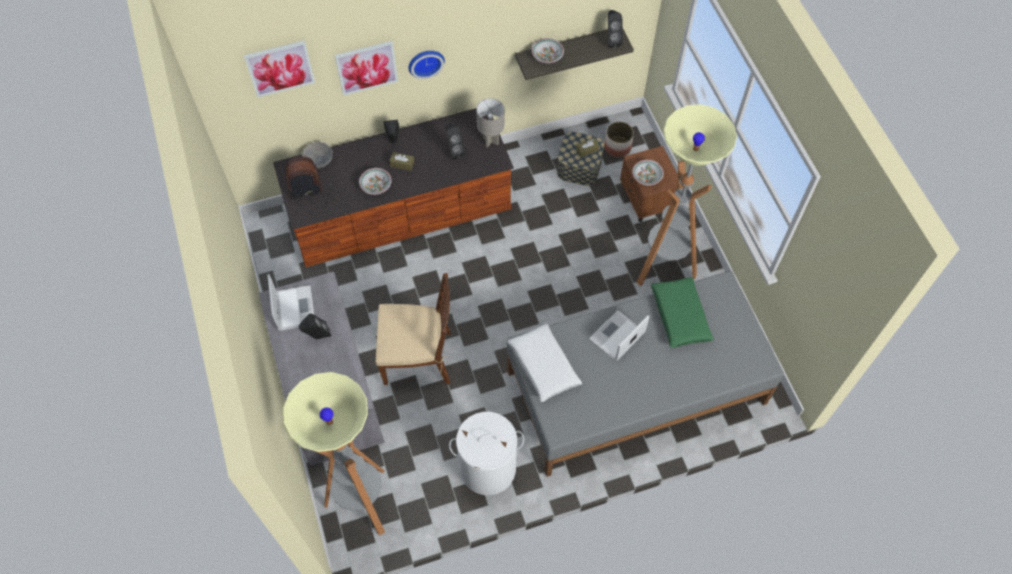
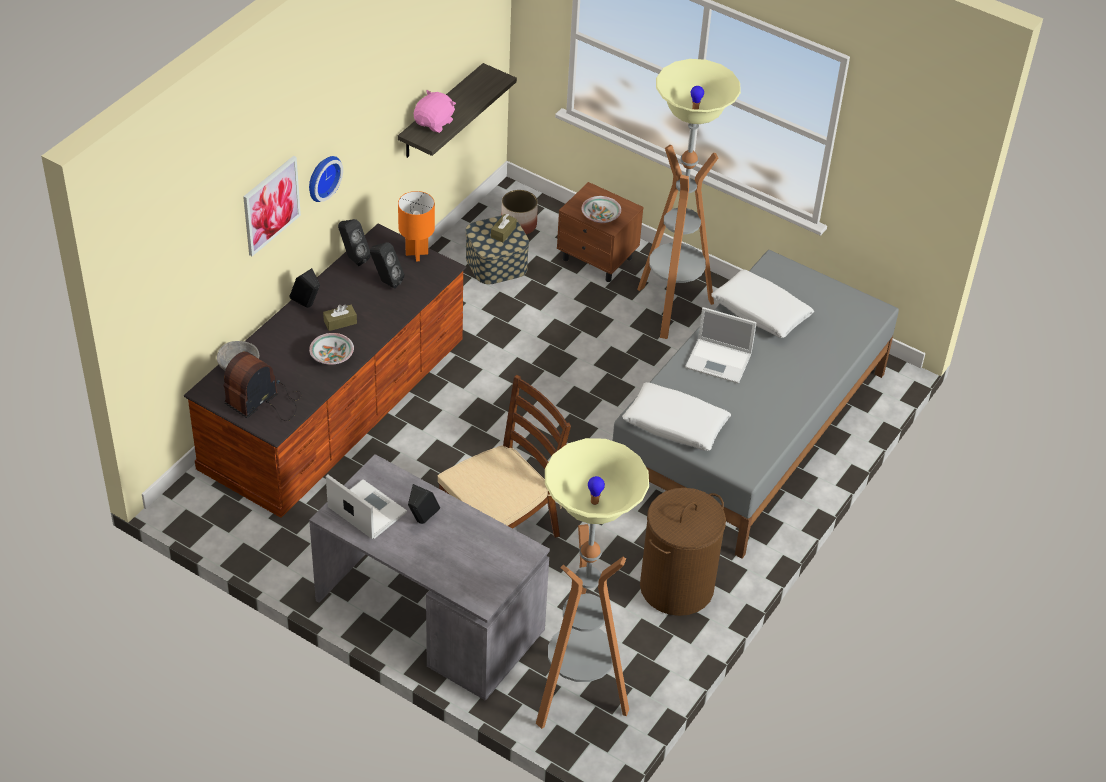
camera: 40 degrees left, 15 degrees down
(280, 68) = (194, 235): picture -> none
(487, 468) = (676, 587): white laundry basket -> brown laundry basket
(491, 141) = (417, 253): grey table lamp -> orange table lamp
(547, 56) = (434, 123): bowl -> pink plush toy
(611, 40) = (486, 80): black speaker -> black speaker (353, 258)
(616, 337) = (719, 361): laptop -> laptop turned 75 degrees counterclockwise
(679, 316) = (760, 311): green pillow -> white pillow

